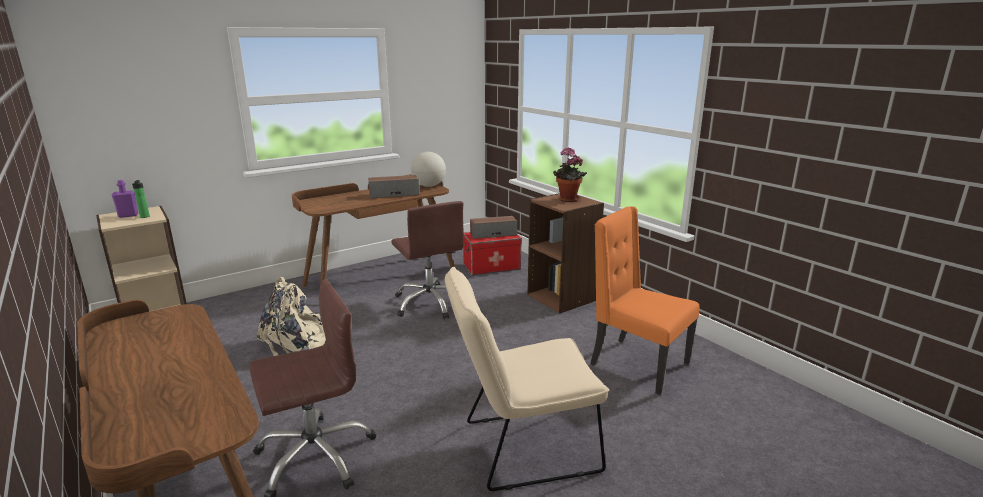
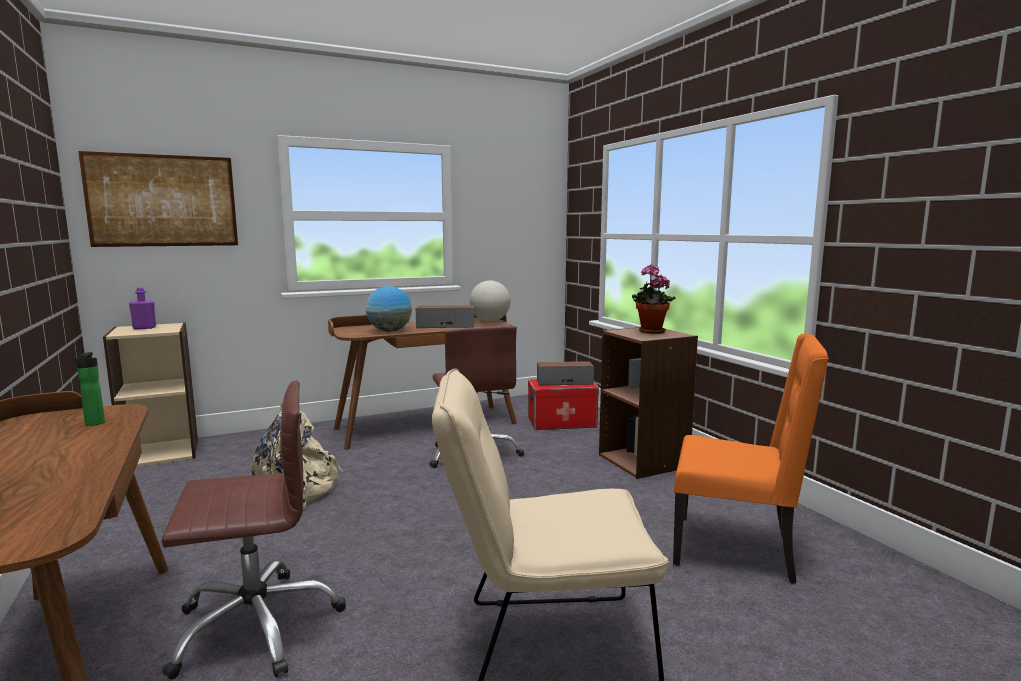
camera: 10 degrees right, 10 degrees down
(127, 96) = (163, 201): none -> picture
(144, 217) = (159, 329): bottle -> bottle (93, 424)
(348, 203) = (389, 331): none -> globe
(636, 364) = (736, 549): orange chair -> orange chair turned 150 degrees clockwise

